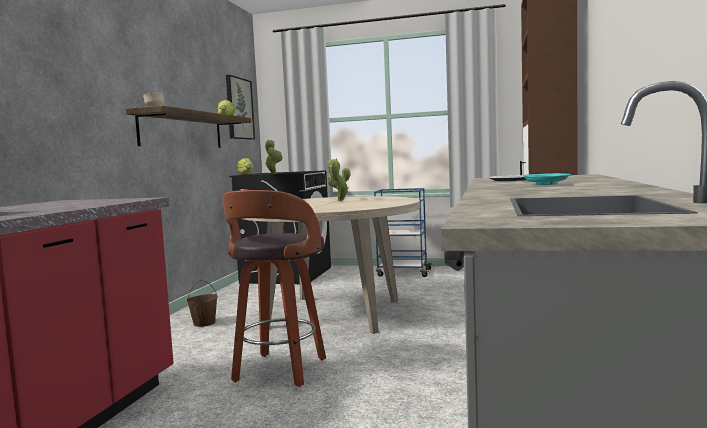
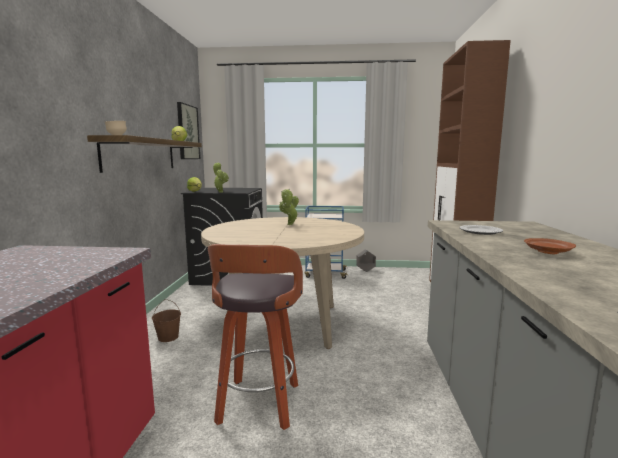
camera: 10 degrees left, 5 degrees up
(545, 184) = (547, 252): turquoise plate -> brown plate

